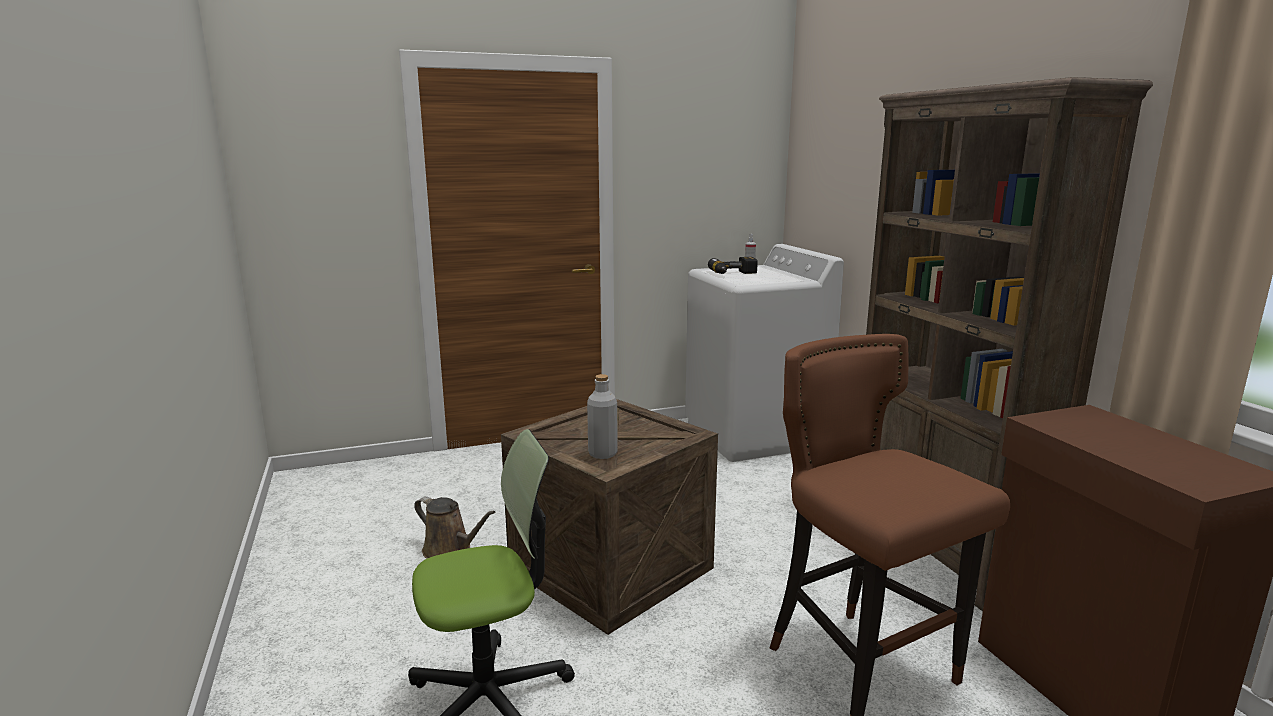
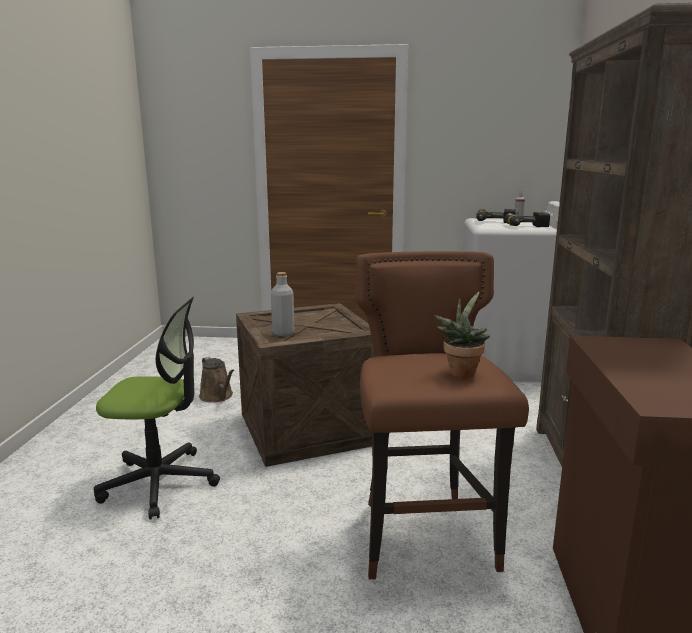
camera: 25 degrees right, 0 degrees up
(779, 278) = (527, 227): none -> power drill
(924, 476) = (461, 371): none -> potted plant

